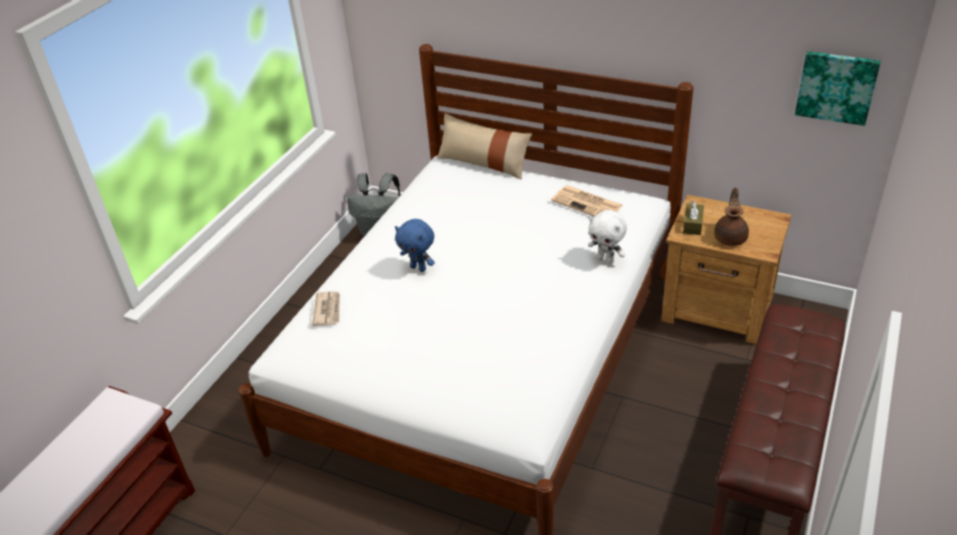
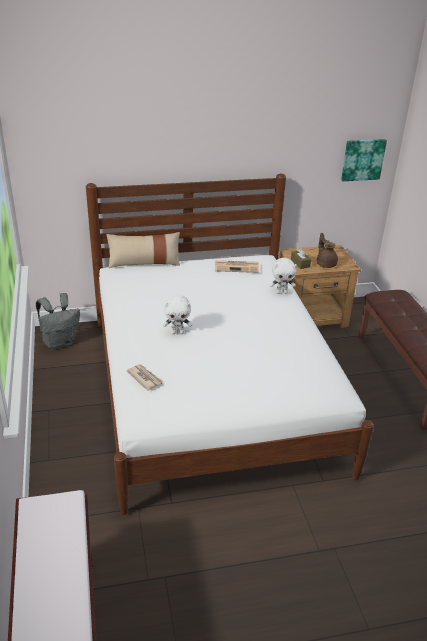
camera: 40 degrees left, 5 degrees down
(419, 268) = (177, 332): blue plush toy -> white plush toy

